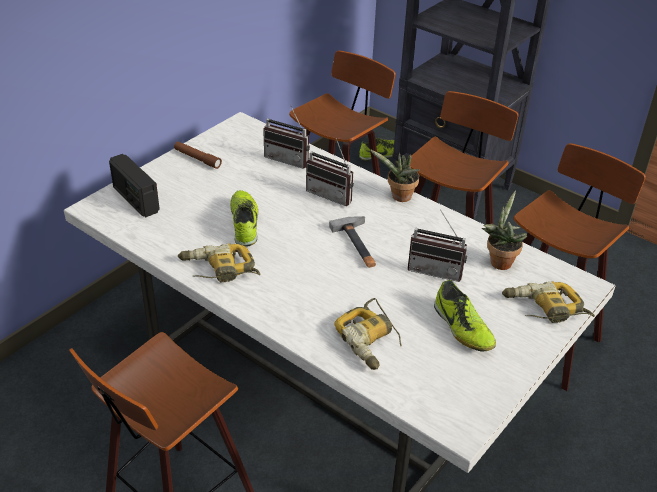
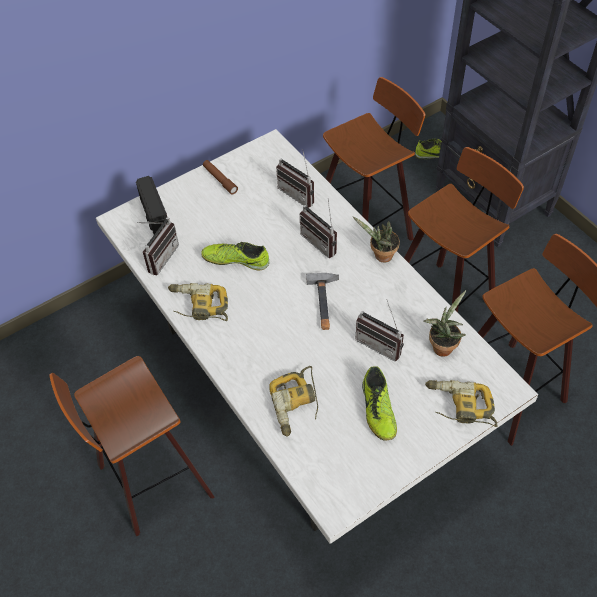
camera: 20 degrees right, 15 degrees up
(154, 233) = (159, 256): none -> radio
(244, 223) = (236, 260): shoe -> shoe turned 90 degrees counterclockwise

